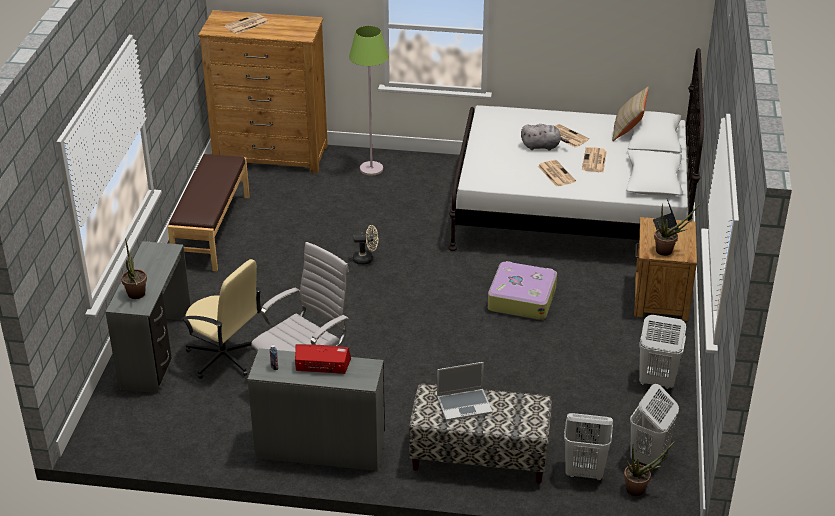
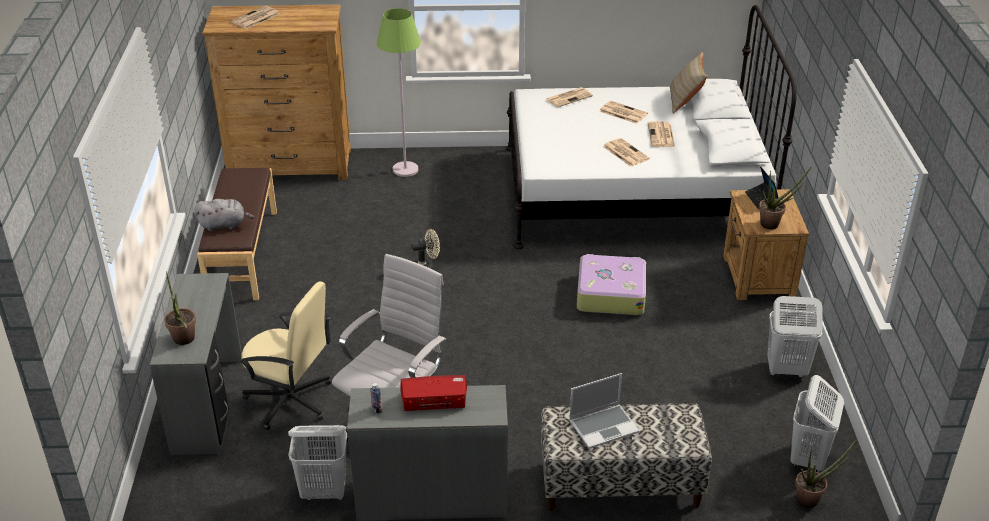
camera: 10 degrees left, 0 degrees up
(522, 117) = (569, 97): none -> newspaper
(542, 146) = (601, 125): grey plush toy -> grey plush toy (224, 225)
(584, 472) = (744, 486): white laundry basket -> white laundry basket (324, 491)

